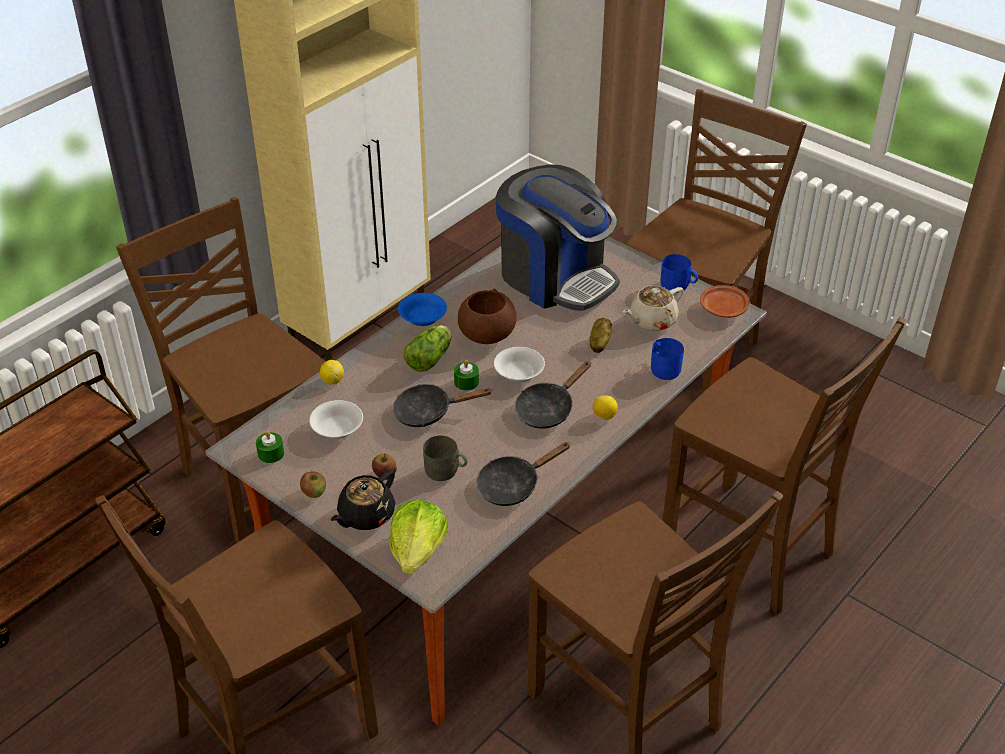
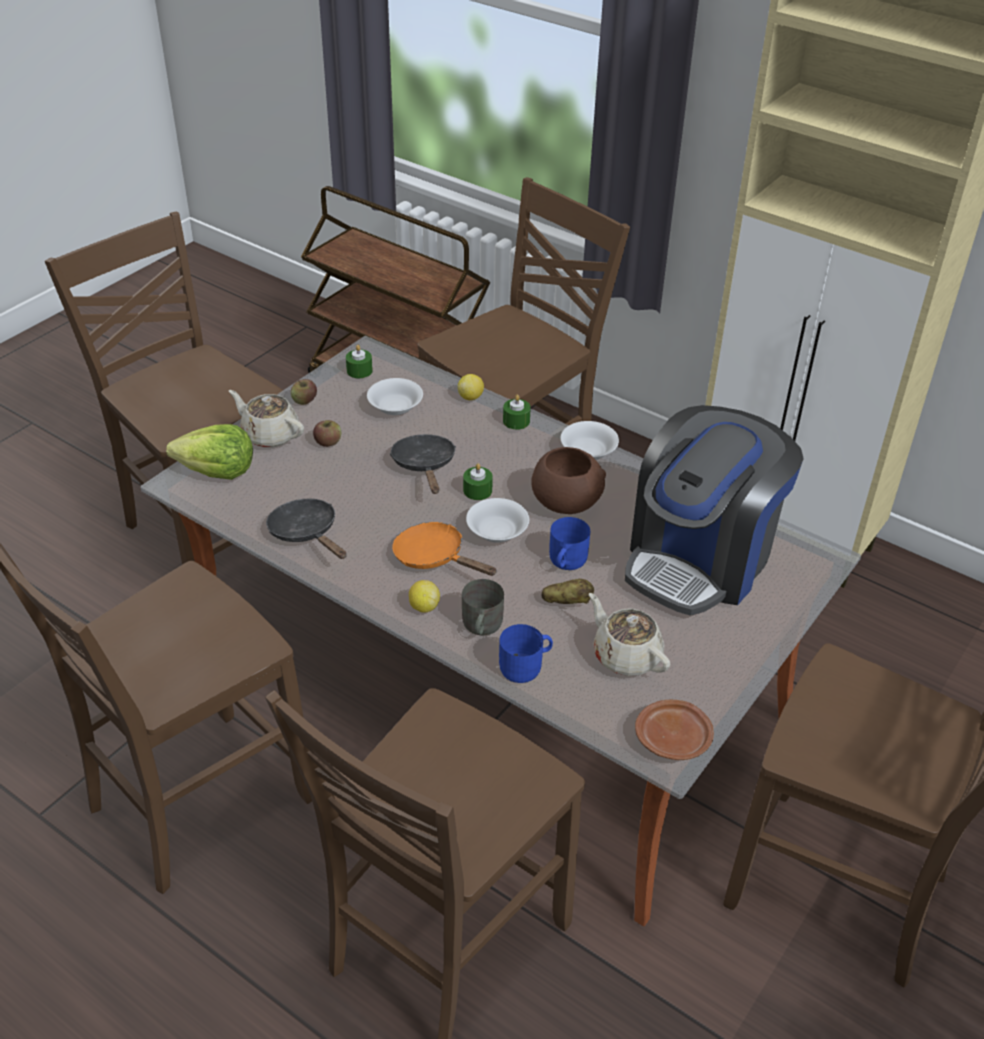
camera: 85 degrees right, 0 degrees up
(365, 516) = (269, 434): black teapot -> beige teapot
(374, 355) = (516, 421): none -> green candle
(423, 318) = (589, 451): blue bowl -> white bowl
(431, 358) = (517, 461): lettuce -> none
(445, 471) = (331, 483): grey mug -> grey mug (481, 626)
(548, 409) = (434, 557): black frying pan -> orange frying pan
(678, 286) = (715, 687): blue mug -> blue mug (565, 561)

